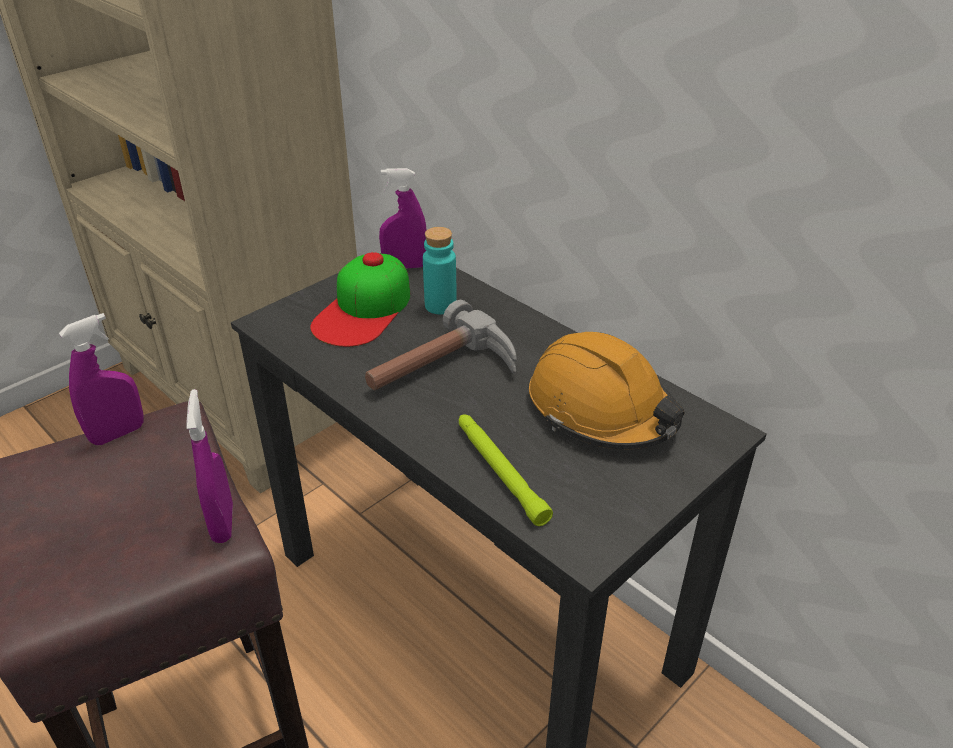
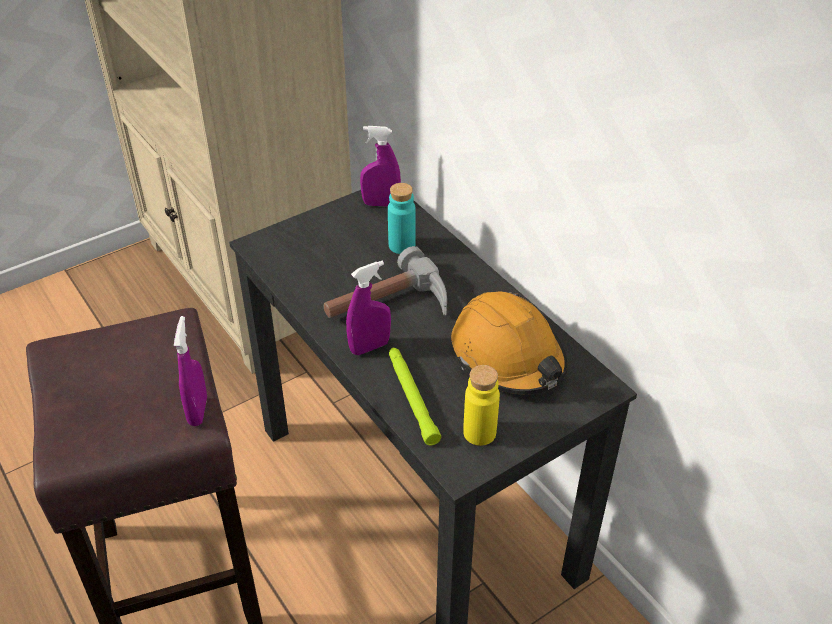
camera: 10 degrees right, 5 degrees up
(118, 434) = (131, 330): purple spray bottle -> purple spray bottle (370, 347)
(363, 310) = (337, 242): cap -> none
(596, 502) = (479, 433): none -> yellow bottle

